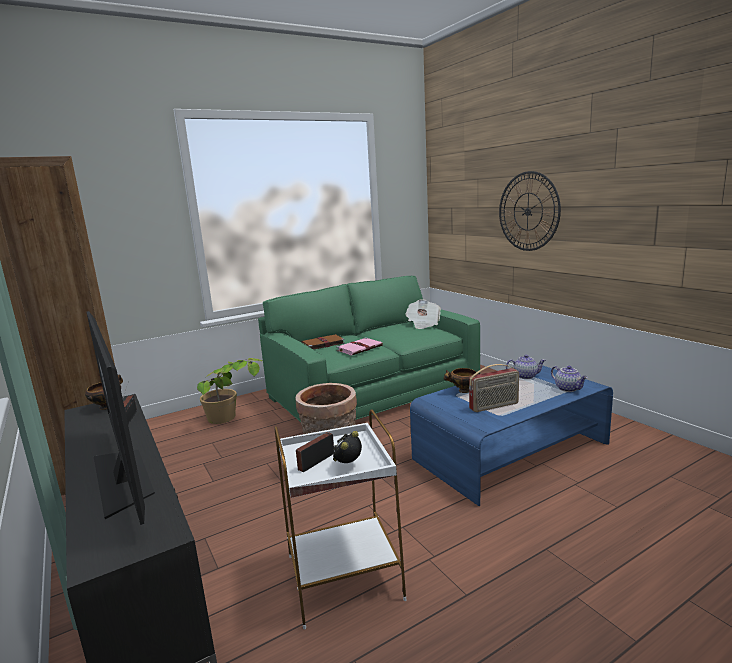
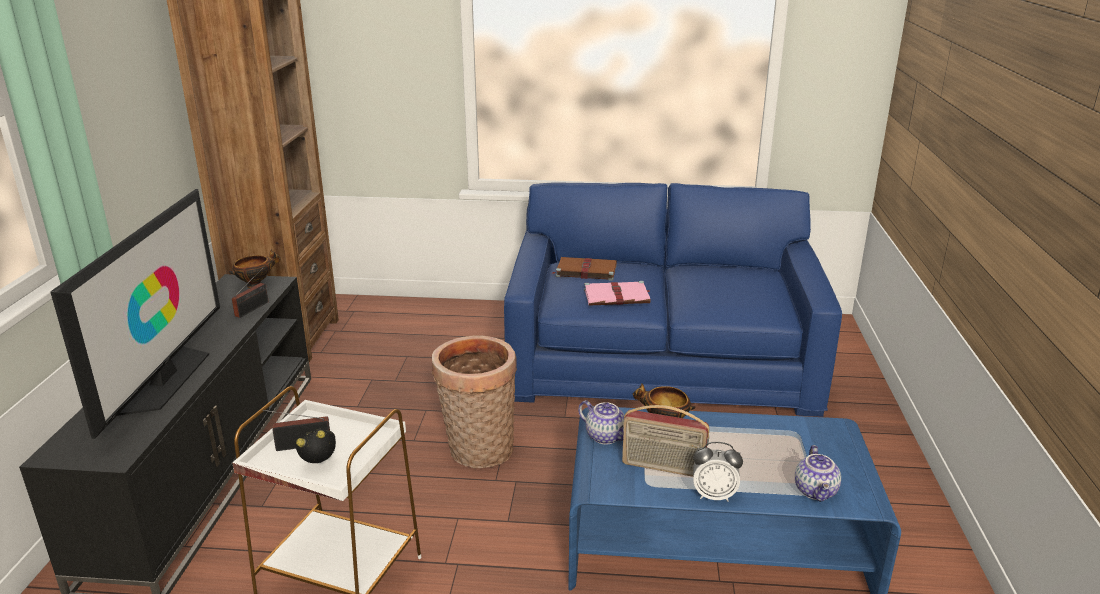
camera: 35 degrees right, 10 degrees up
(232, 420) = (456, 334): potted plant -> none
(372, 391) = (661, 361): green sofa -> blue sofa
(423, 324) = (771, 283): newspaper -> none
(525, 376) = (791, 439): teapot -> teapot (606, 436)
(528, 211) = (982, 138): wall clock -> none
(534, 407) = (714, 495): none -> alarm clock

